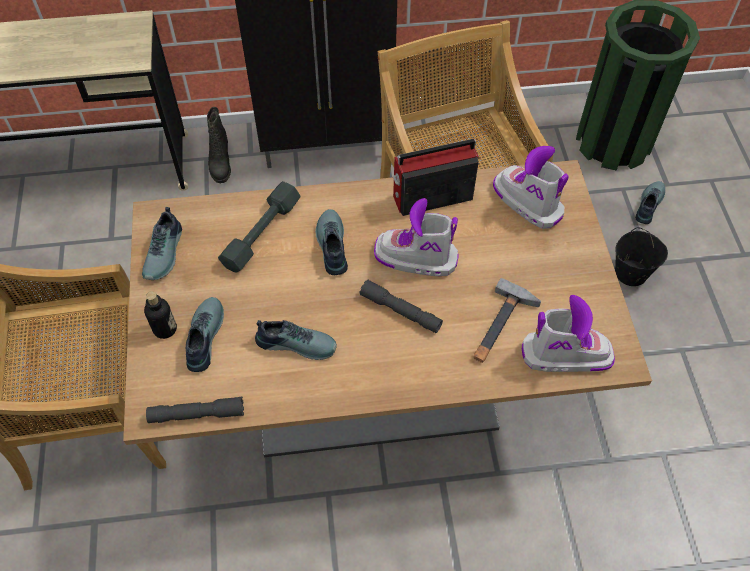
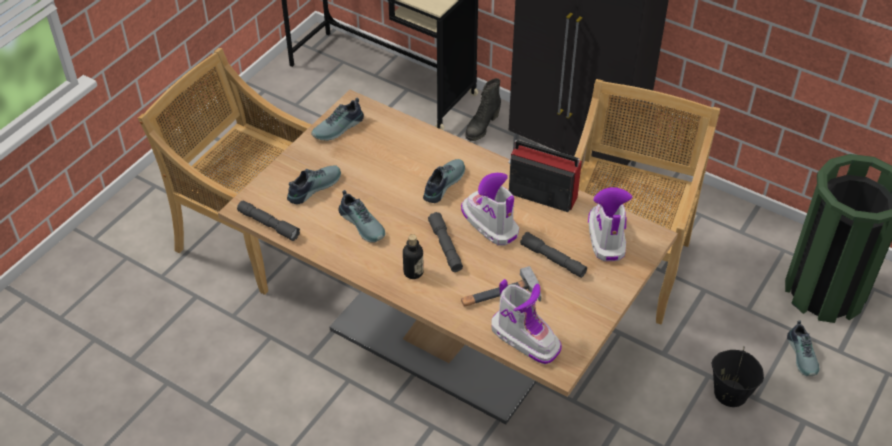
camera: 40 degrees right, 10 degrees down
(165, 329) = (296, 169): bottle -> bottle (413, 272)
(261, 233) = (407, 151): grey dumbbell -> none
(507, 256) = (553, 259): none -> grey flashlight
(647, 204) = (803, 355): shoe -> shoe turned 105 degrees clockwise

